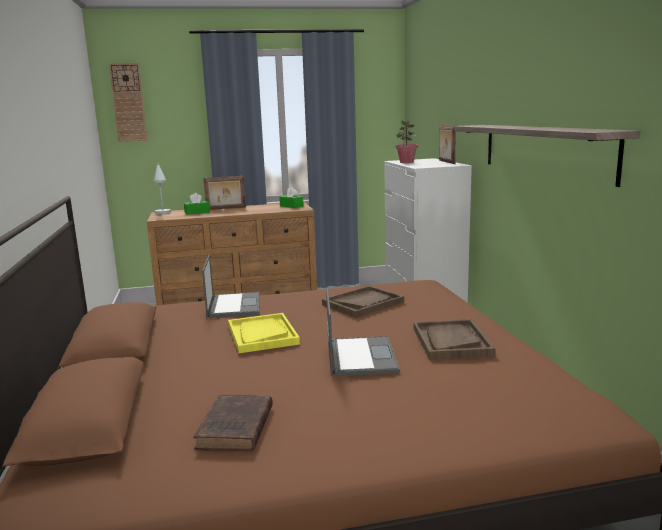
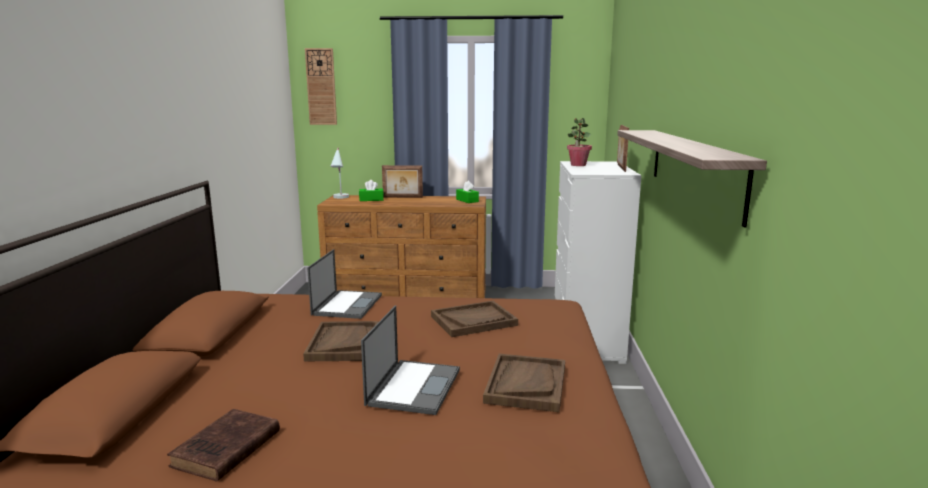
camera: 15 degrees right, 0 degrees up
(262, 335) = (343, 343): yellow tray -> brown tray

